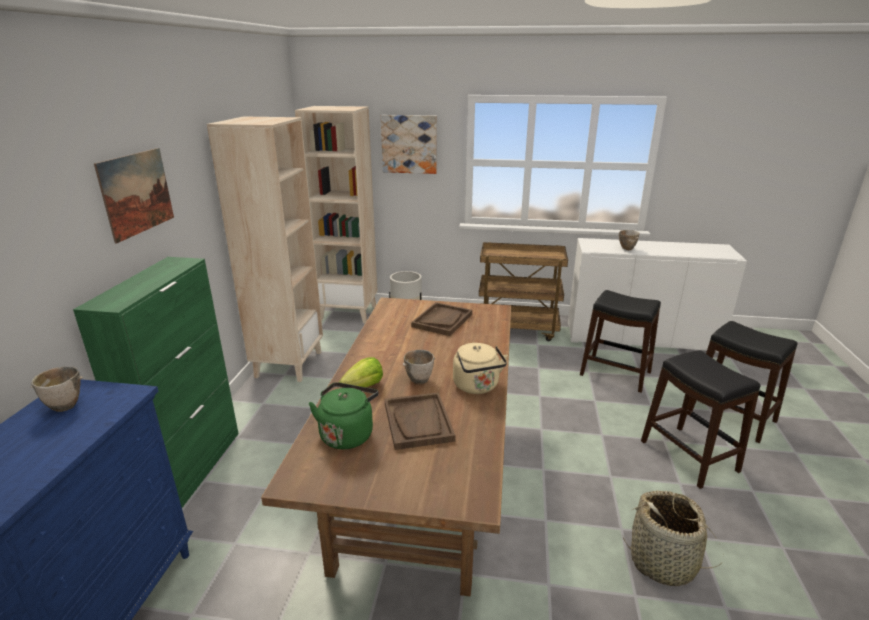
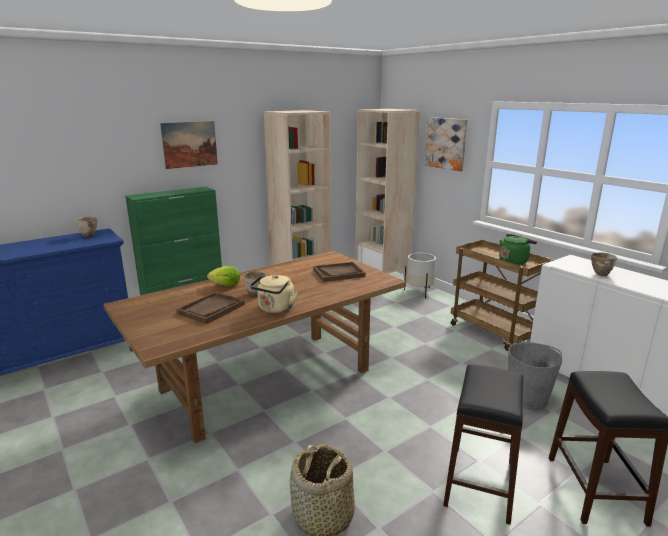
camera: 45 degrees right, 5 degrees down
(347, 434) = (175, 299): green kettle -> green kettle (514, 261)
(615, 373) = (528, 398): black stool -> grey bucket

